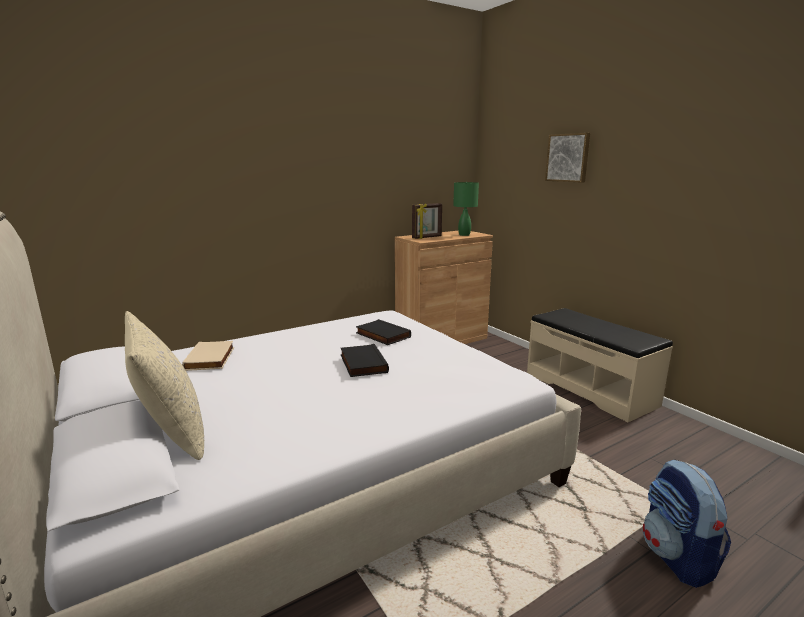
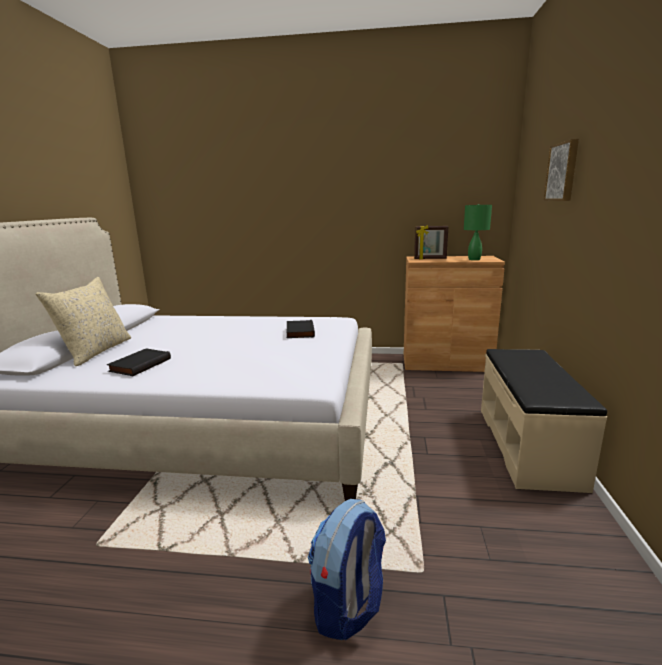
camera: 40 degrees right, 0 degrees up
(211, 359) = (185, 323): beige book -> none
(362, 363) = (242, 344): black book -> black book (139, 365)

